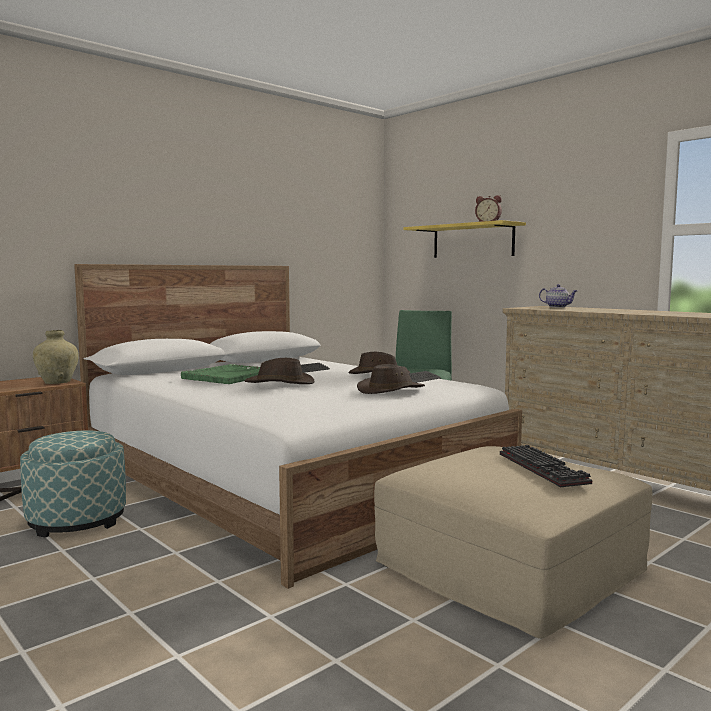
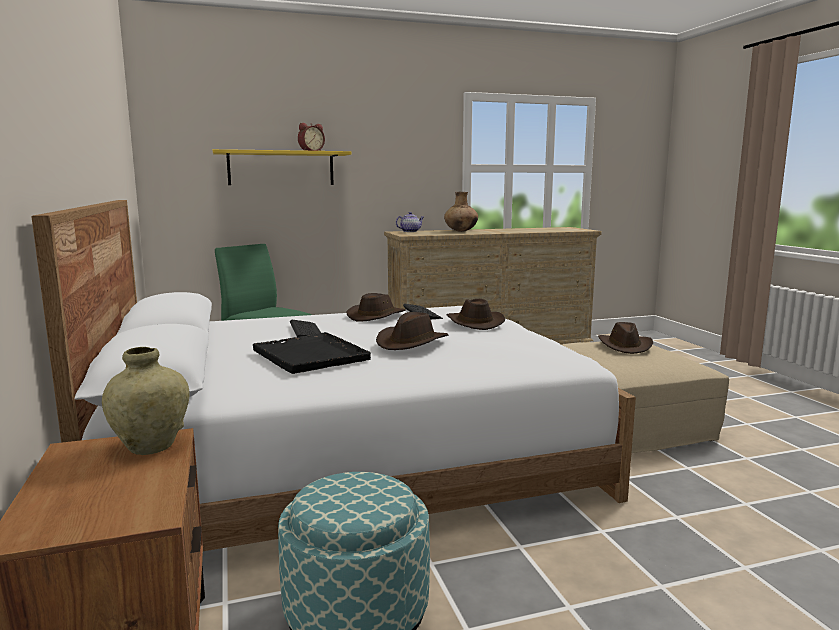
camera: 65 degrees left, 5 degrees up
(229, 376) = (310, 355): green tray -> black tray
(545, 469) = (625, 346): keyboard -> brown hat
(605, 310) = (460, 231): none -> brown vase

